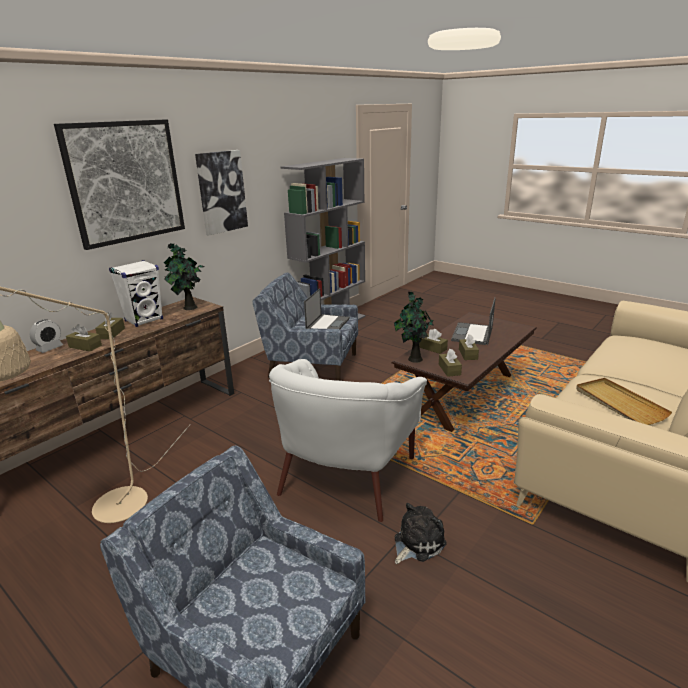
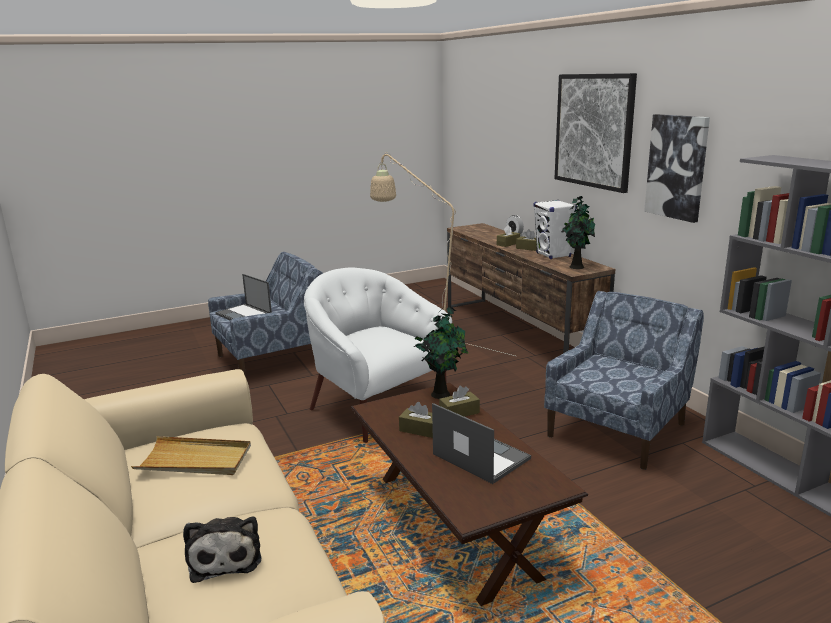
camera: 115 degrees right, 5 degrees down
(328, 324) = (615, 379): laptop -> laptop (244, 314)
(417, 543) = (274, 416): plush toy -> plush toy (225, 557)
(449, 369) = (394, 405): brown tissue box -> none

